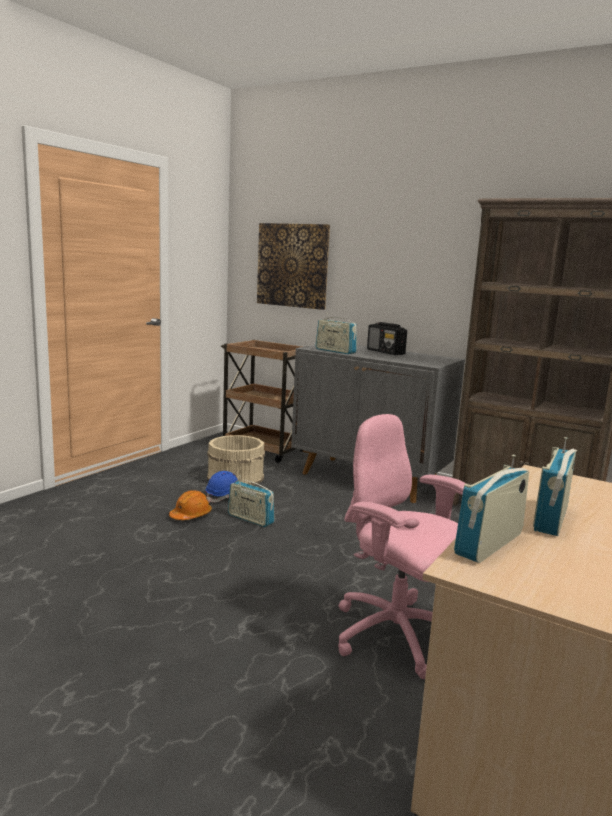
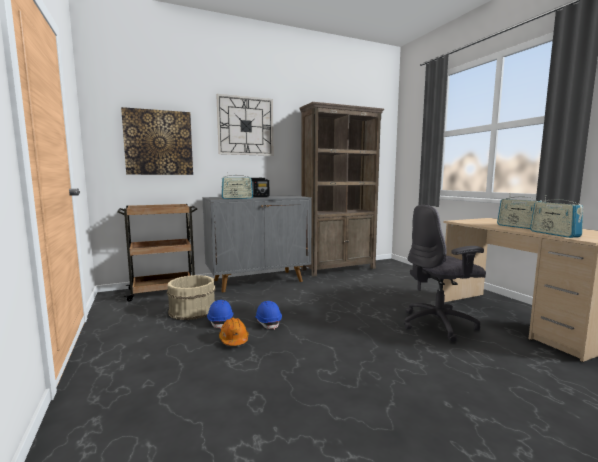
camera: 55 degrees left, 5 degrees down
(250, 519) = (268, 322): radio -> blue hard hat
(396, 636) = (439, 324): pink office chair -> grey office chair
(401, 241) = (245, 126): none -> wall clock

